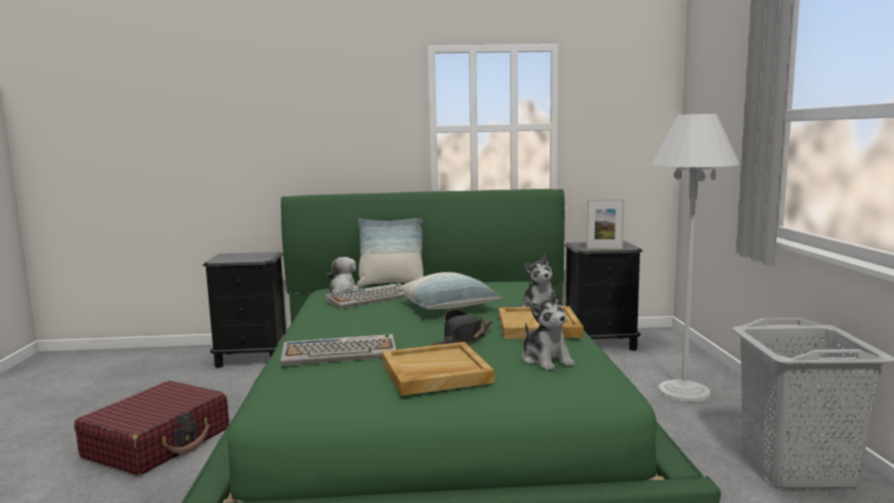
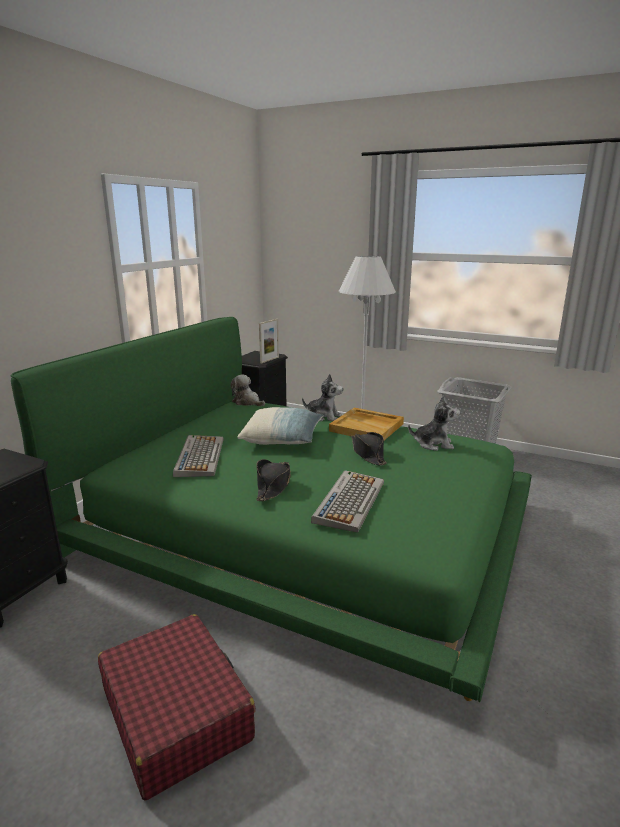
camera: 60 degrees left, 10 degrees up
(342, 291) = (146, 463): plush toy -> plush toy (247, 402)
(342, 326) = (273, 486): none -> black hat
(391, 283) = (155, 439): pillow -> none
(435, 373) = (430, 479): beige tray -> none

